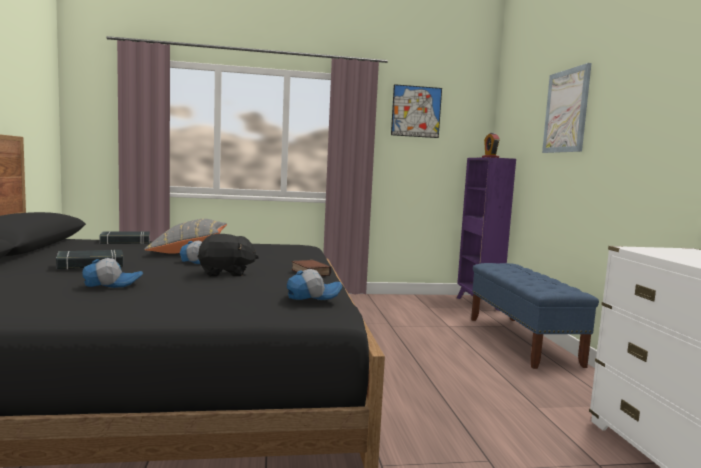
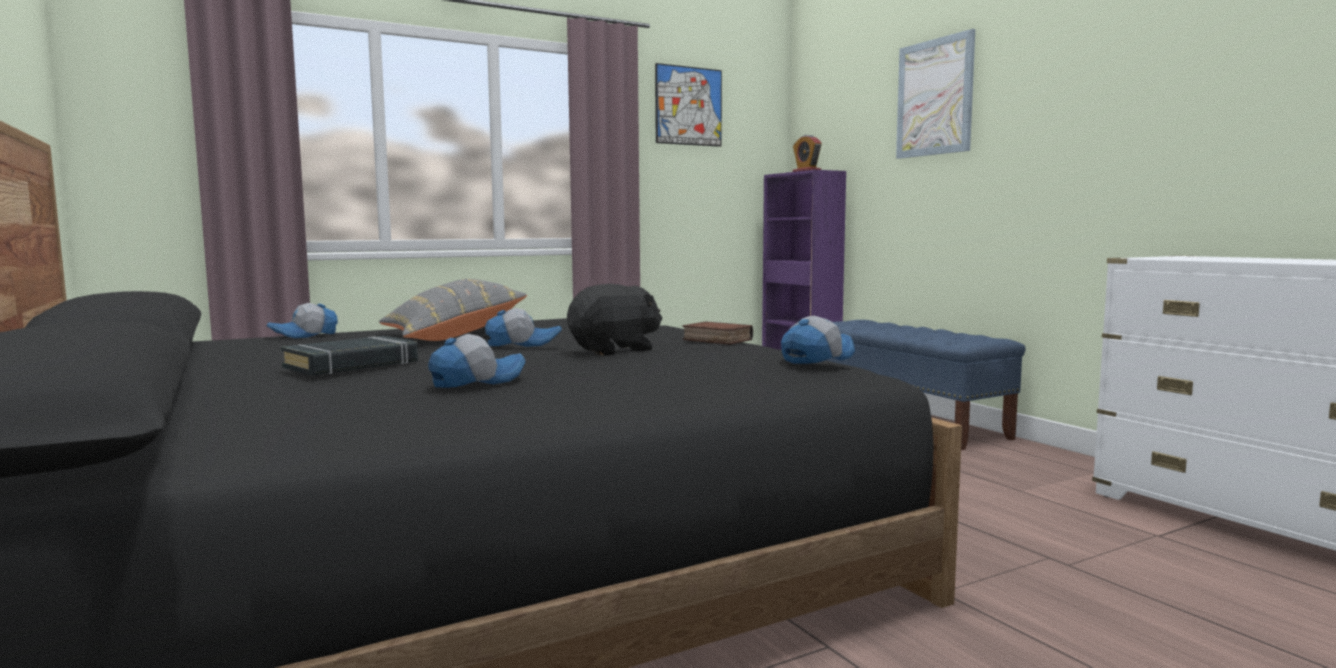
camera: 20 degrees left, 0 degrees up
(125, 241) = (304, 335): black book -> cap

